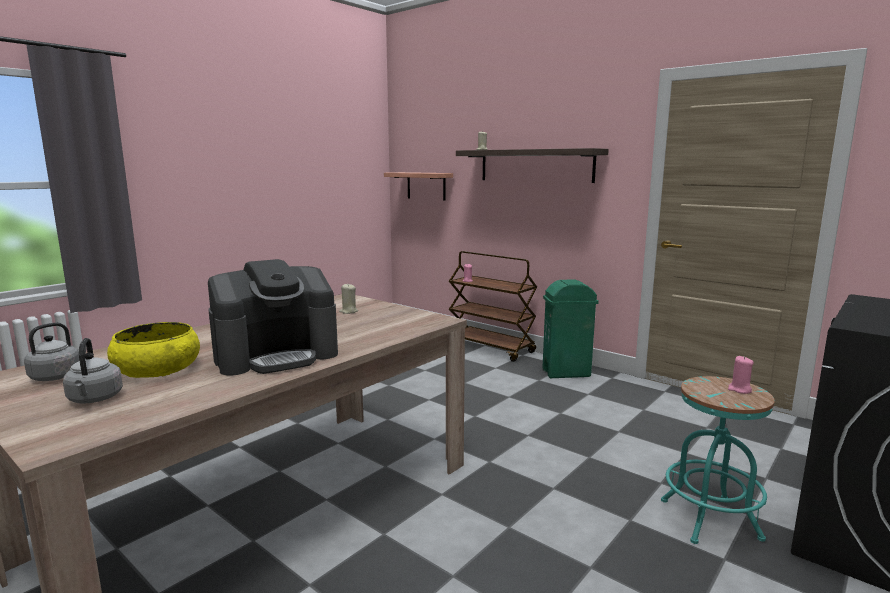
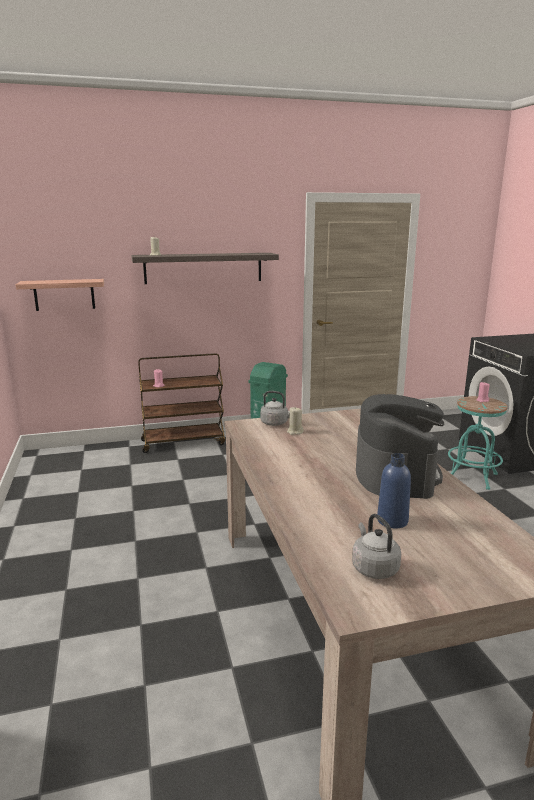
camera: 55 degrees left, 5 degrees up
(95, 399) = (456, 552): grey kettle -> grey kettle (275, 423)
(158, 369) = (392, 521): yellow bowl -> blue bottle

